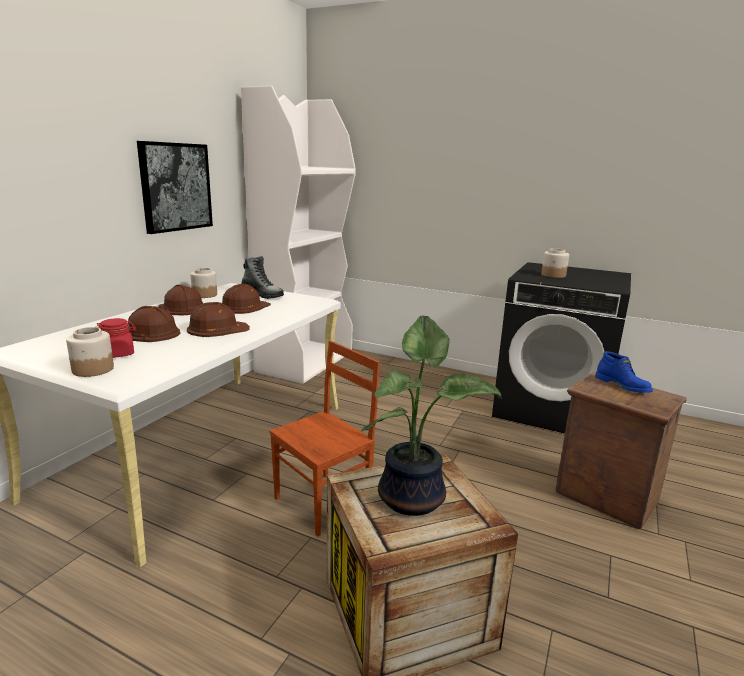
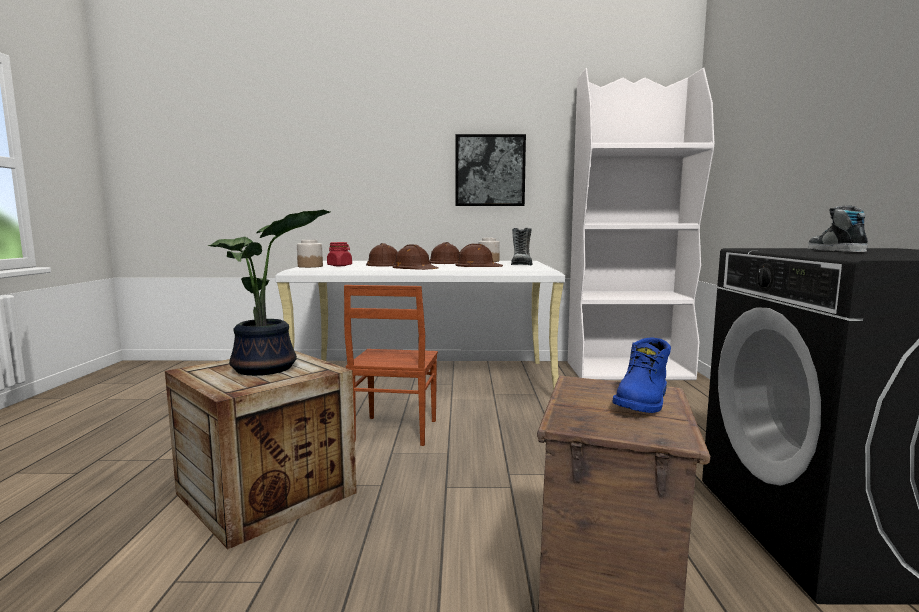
camera: 65 degrees right, 10 degrees down
(324, 503) = (393, 431): brown chair -> brown chair turned 75 degrees clockwise
(553, 275) = (835, 250): jar -> shoe

